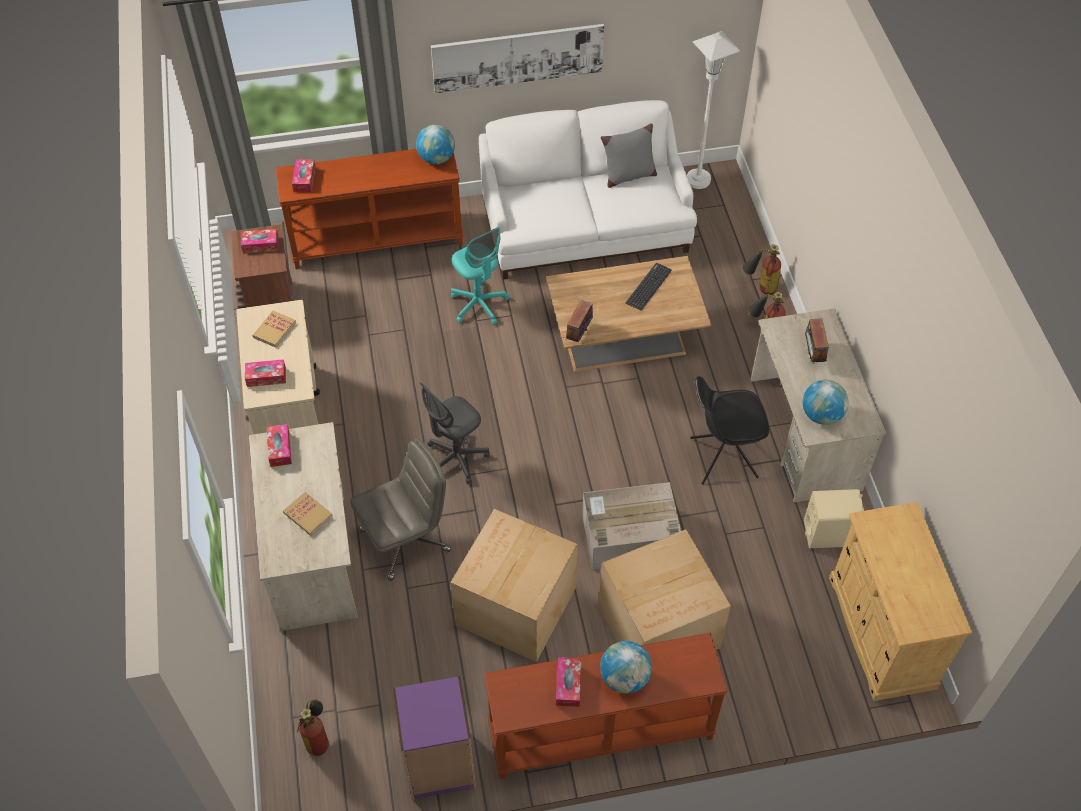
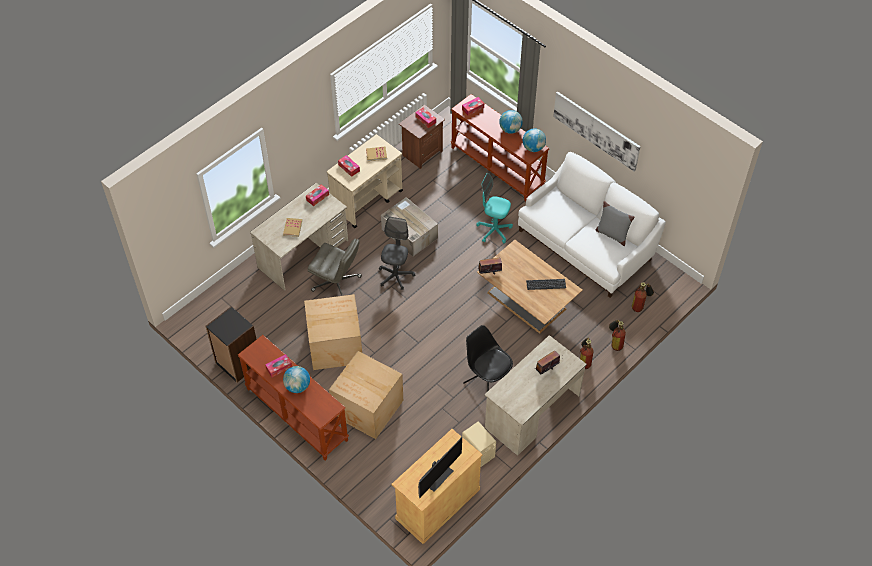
camera: 55 degrees right, 0 degrees up
(318, 737) = (219, 312): fire extinguisher -> fire extinguisher (640, 305)
(439, 764) = (238, 363): purple bookcase -> black bookcase
(456, 459) = (395, 276): grey office chair -> grey office chair turned 90 degrees clockwise
(479, 304) = (494, 230): turquoise office chair -> turquoise office chair turned 90 degrees clockwise
(628, 537) = (407, 369): cardboard box -> cardboard box (409, 233)
(698, 180) = (667, 274): white floor lamp -> none
(821, 415) = (509, 391): globe -> globe (510, 129)
(920, 578) = (436, 475): none -> monitor

